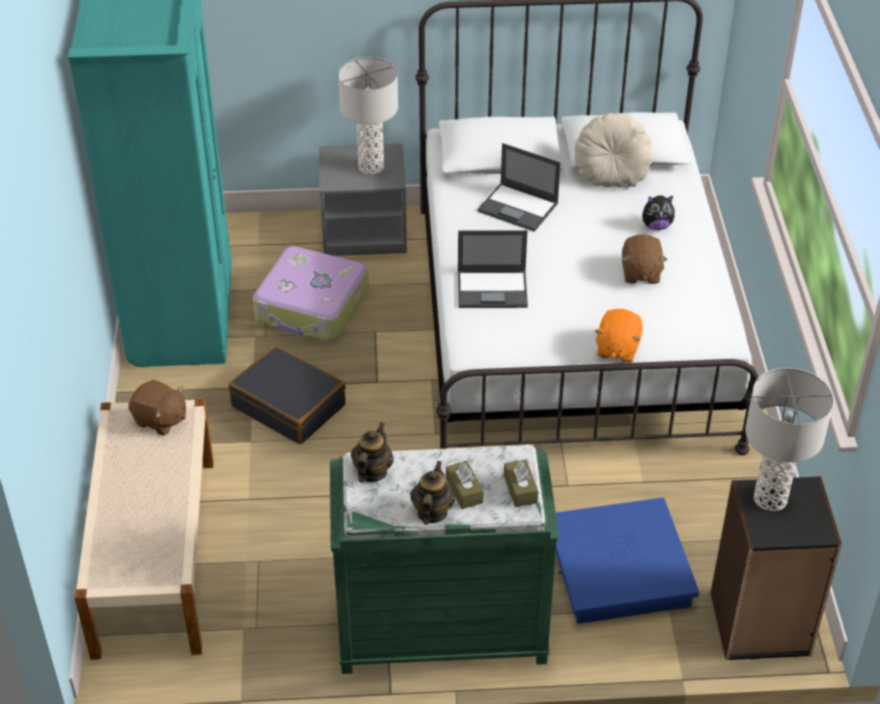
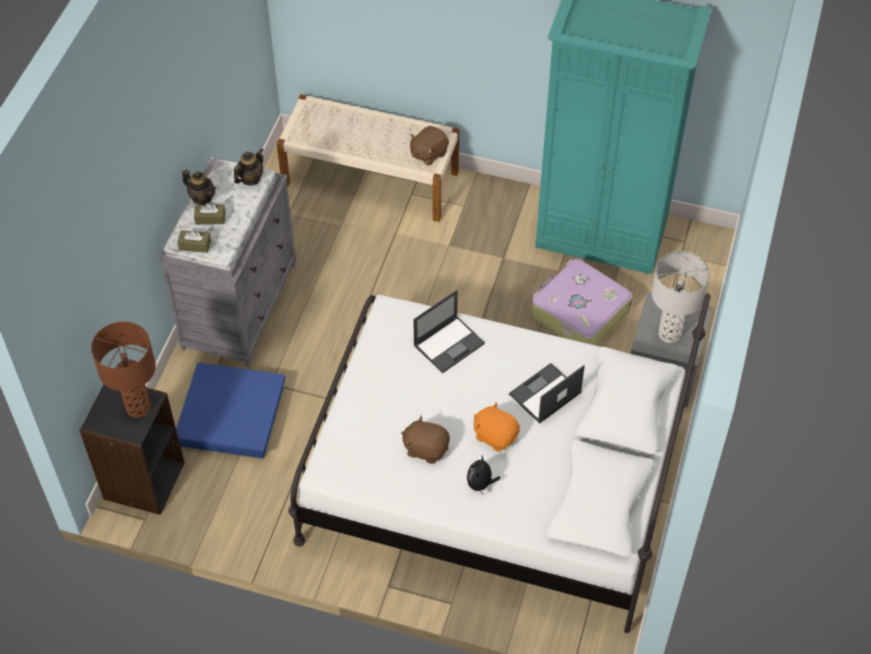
camera: 110 degrees right, 10 degrees up
(289, 405) = (475, 274): black suitcase -> none
(372, 472) = (250, 179): teapot -> teapot turned 90 degrees counterclockwise
(440, 625) = (240, 304): green dresser -> grey dresser
(493, 289) = (449, 344): laptop -> laptop turned 150 degrees counterclockwise
(611, 179) = (558, 476): beige pillow -> none
(617, 349) = (347, 399): orange plush toy -> orange plush toy (495, 435)
(770, 499) = (138, 407): white table lamp -> brown table lamp

